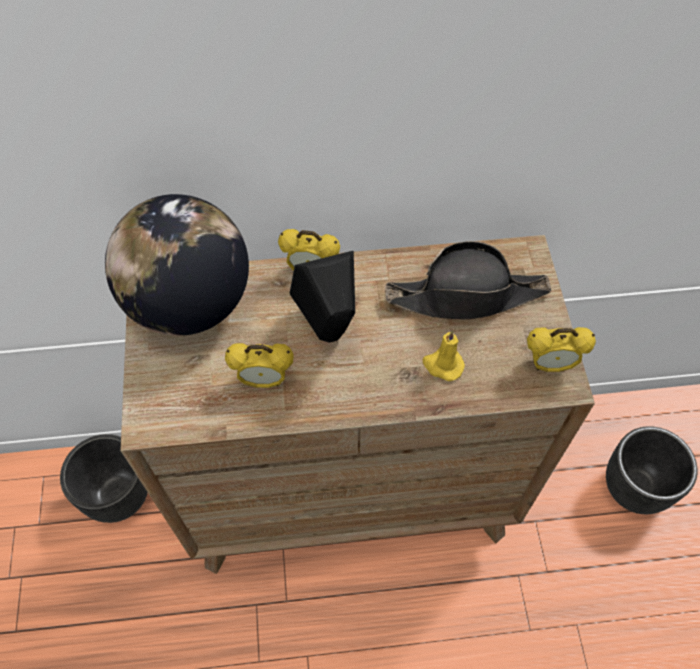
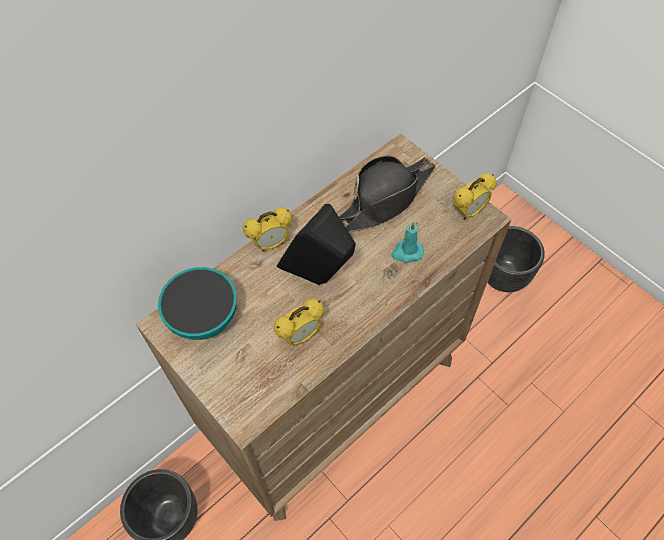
camera: 35 degrees left, 0 degrees up
(190, 304) = (204, 318): globe -> bowl
(442, 365) = (406, 252): yellow candle -> turquoise candle

